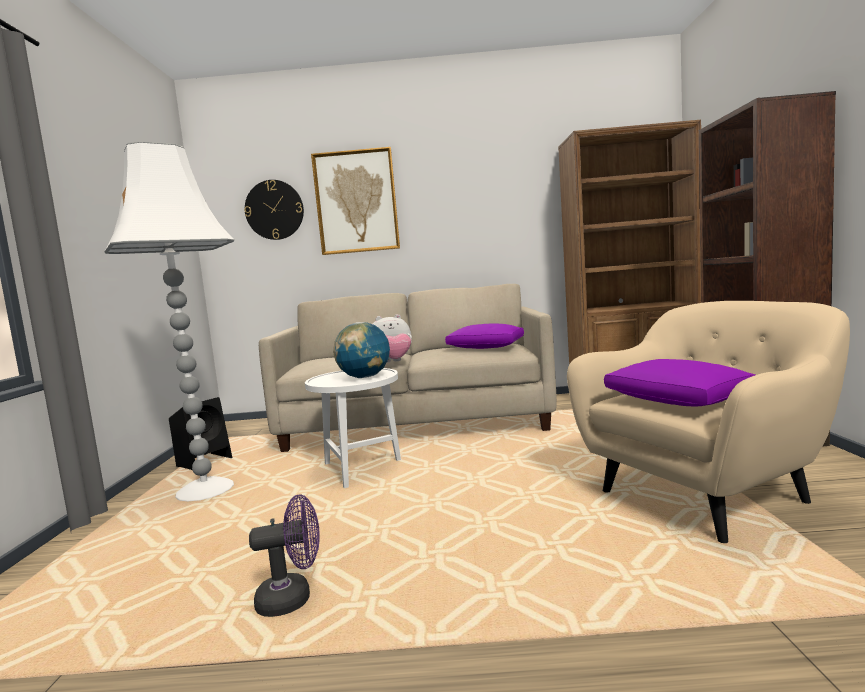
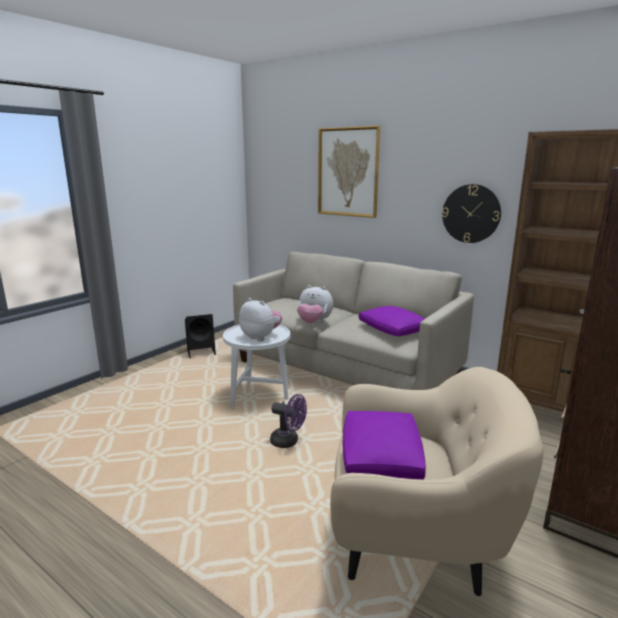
camera: 35 degrees right, 10 degrees up
(204, 491) = (176, 376): white floor lamp -> none
(274, 210) = (292, 172): wall clock -> wall clock (471, 213)
(293, 598) = (122, 468): purple fan -> purple fan (288, 442)
(364, 377) = (261, 337): globe -> plush toy

